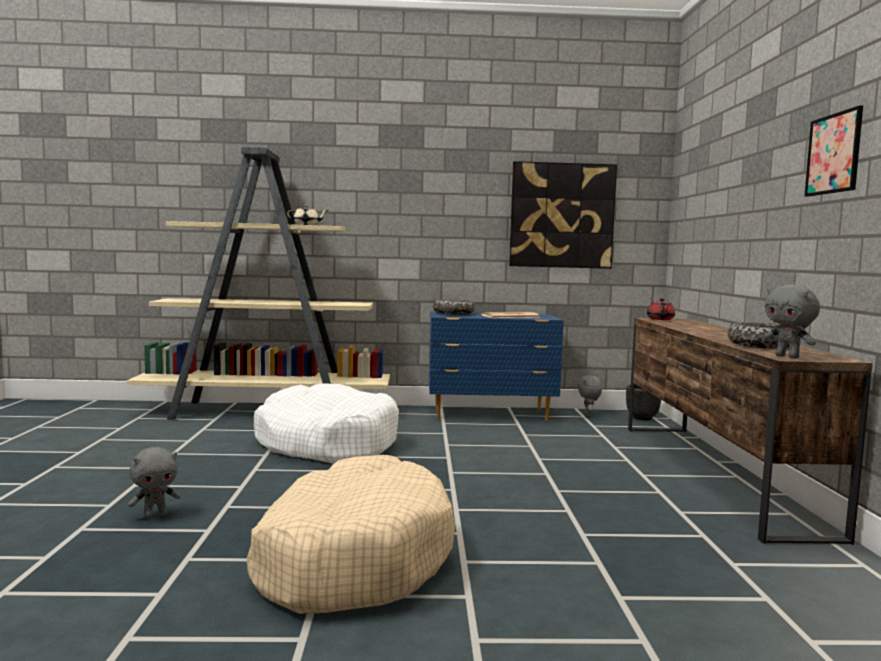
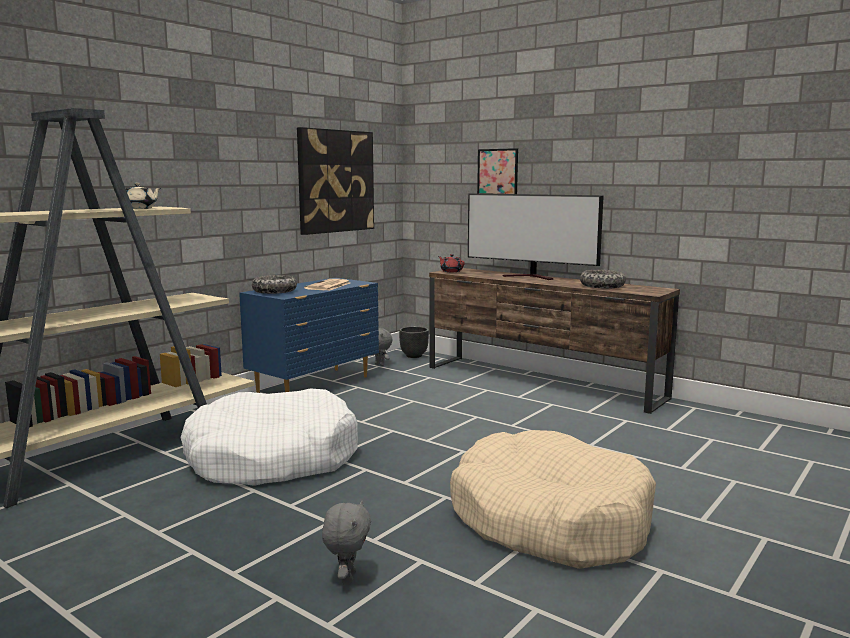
camera: 50 degrees left, 5 degrees up
(723, 331) = (532, 277): none -> television
(788, 357) = (649, 292): grey plush toy -> none
(833, 154) = (626, 153): picture -> picture (497, 172)

